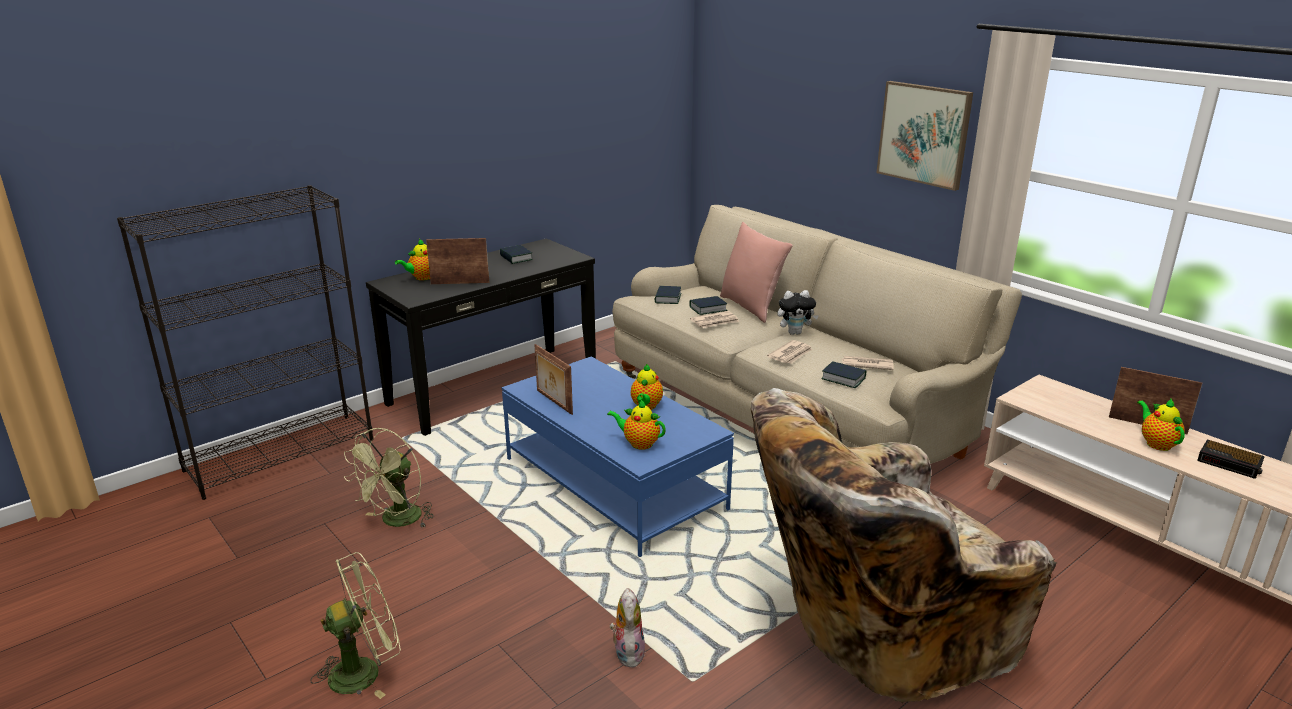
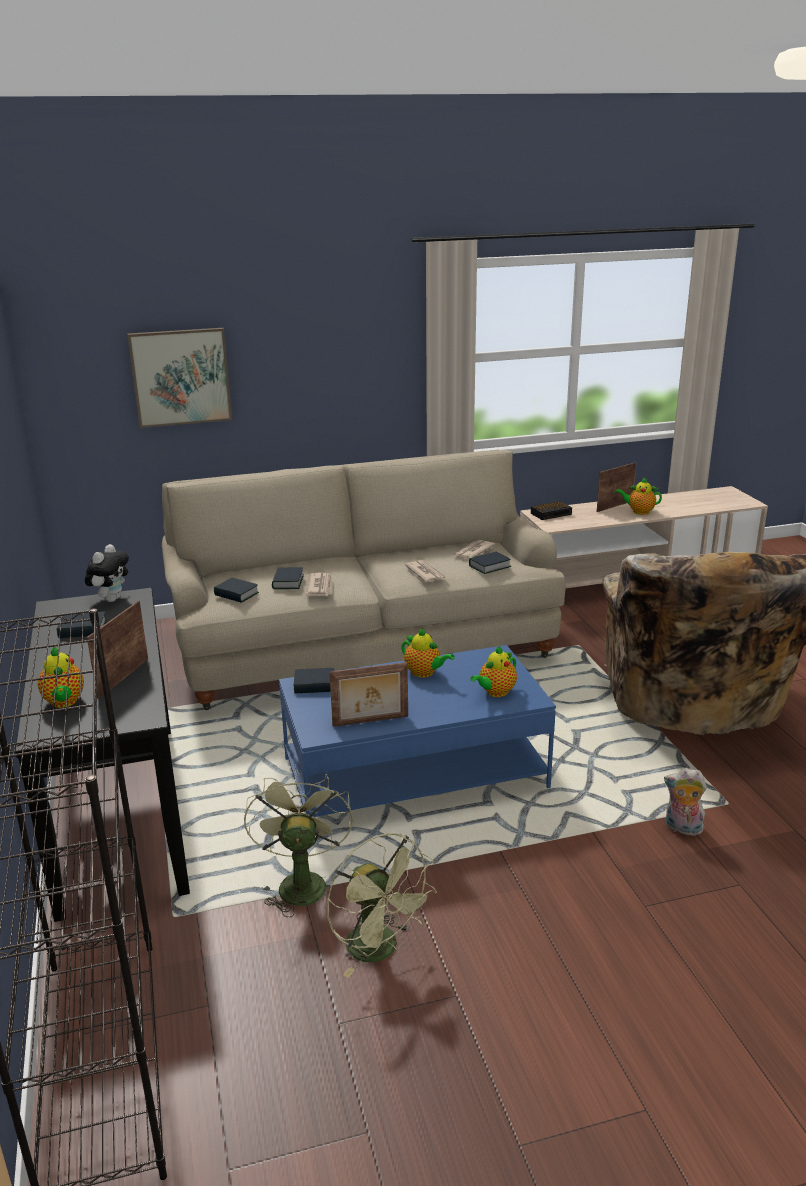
camera: 65 degrees left, 0 degrees up
(365, 670) = (657, 1014): green fan -> green fan (300, 881)
(591, 370) = (314, 685): none -> book
(751, 307) = (303, 564): pink pillow -> none
(795, 333) = (379, 562): plush toy -> plush toy (111, 599)
(924, 134) = (359, 348): picture -> picture (181, 377)
(1230, 463) = (673, 503): alarm clock -> alarm clock (551, 513)

